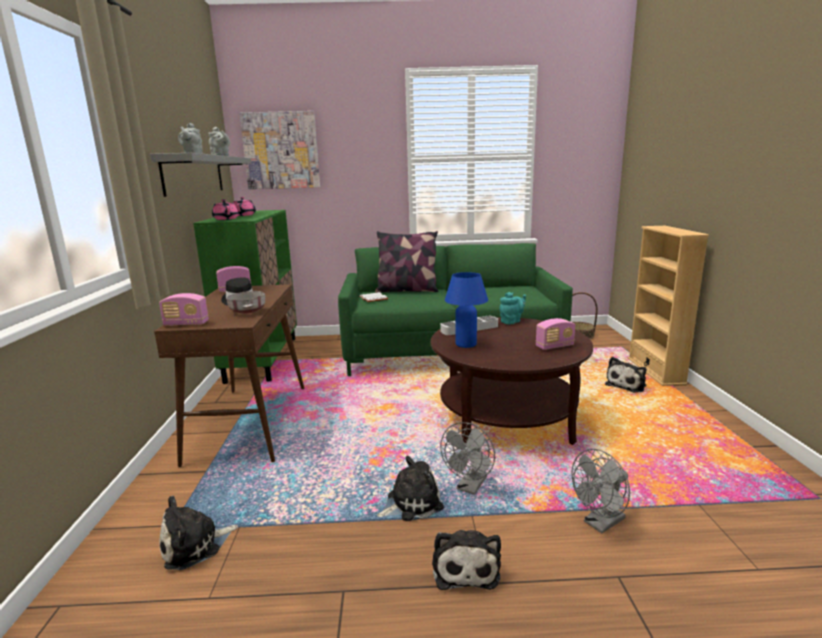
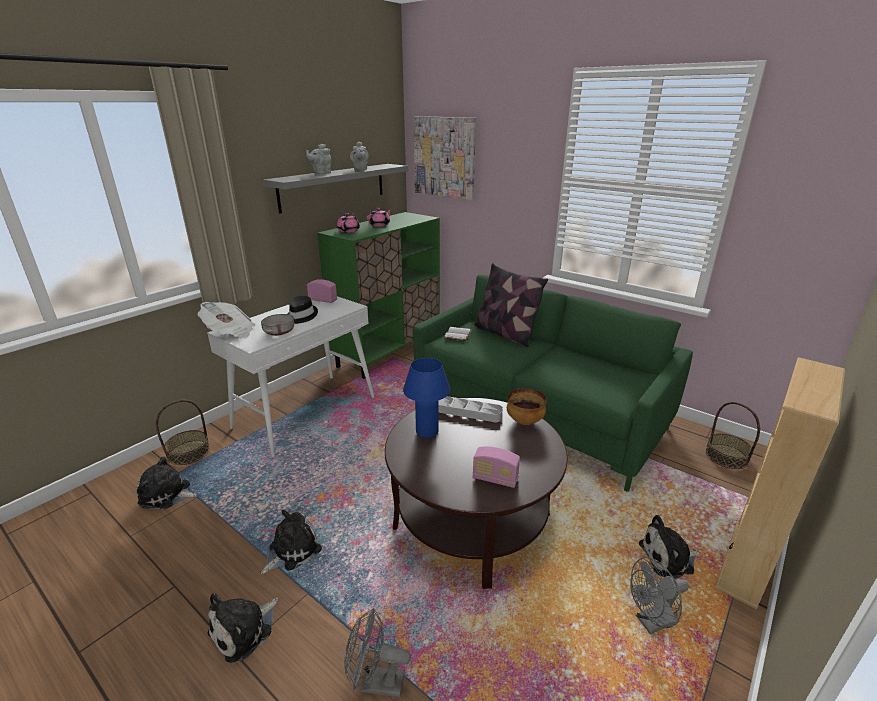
camera: 40 degrees right, 10 degrees up
(155, 505) = (188, 452): none -> basket
(186, 324) = (230, 332): radio -> newspaper
(250, 421) = (306, 412): brown console table -> white console table
(411, 503) = (291, 550): plush toy -> plush toy turned 60 degrees counterclockwise
(470, 487) = (343, 567): grey fan -> grey fan (651, 622)
(511, 321) = (524, 421): turquoise teapot -> bowl

